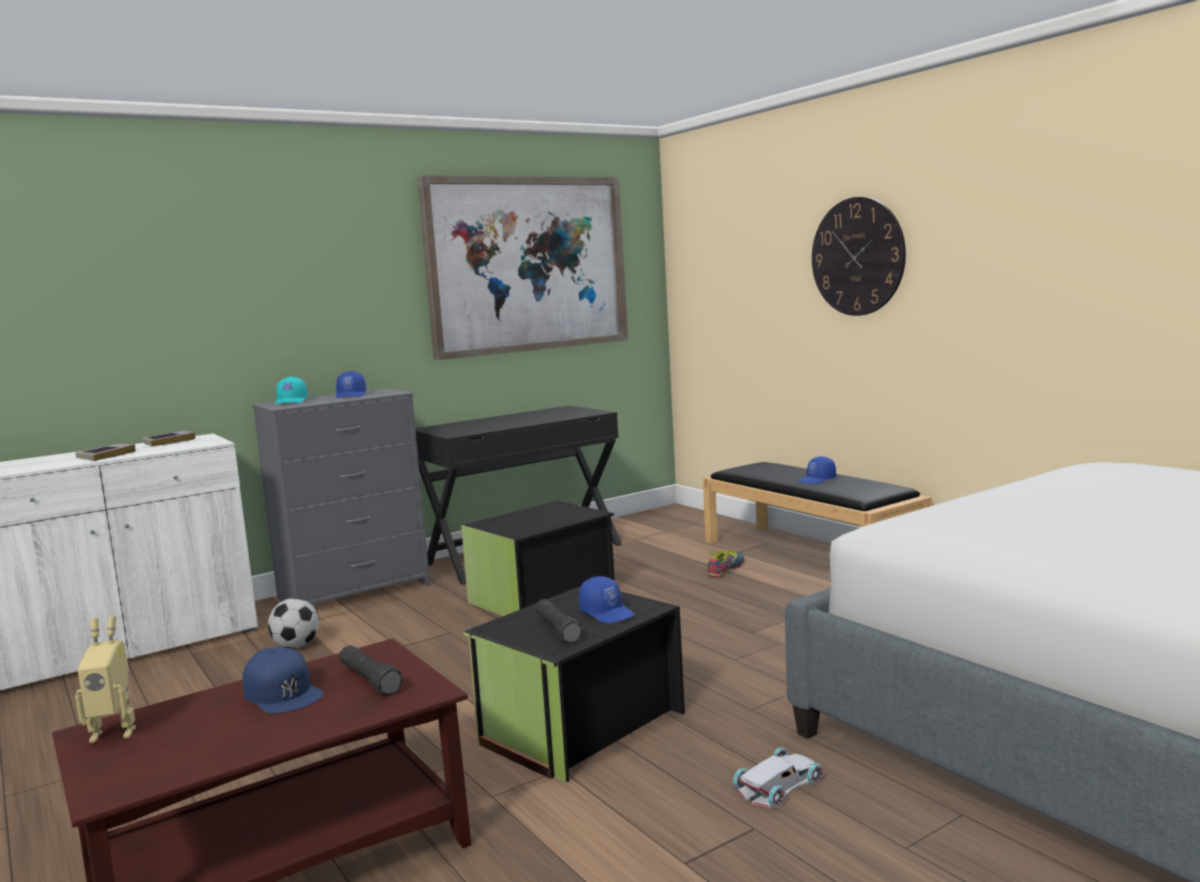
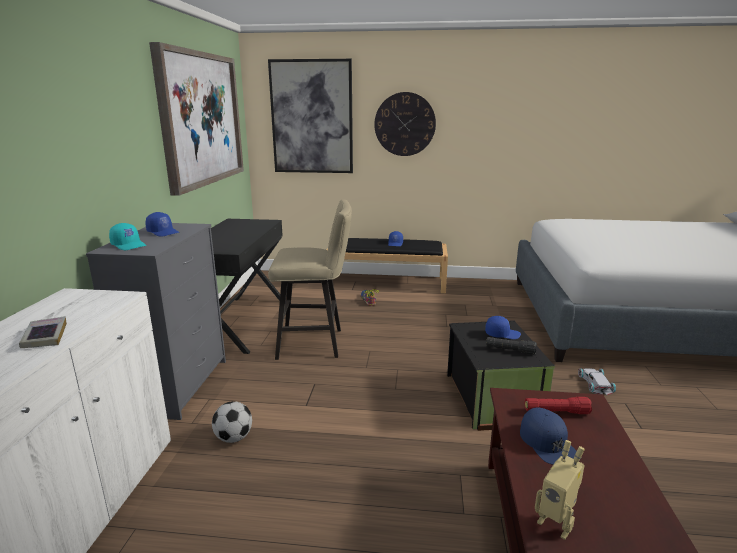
camera: 50 degrees left, 10 degrees up
(115, 731) = (556, 522): toy robot -> toy robot turned 105 degrees clockwise
(169, 442) = (54, 306): book -> none
(283, 693) = (547, 442): blue cap -> blue cap turned 75 degrees clockwise
(370, 680) = (556, 412): black flashlight -> red flashlight
(544, 596) = (315, 343): black storage box -> beige stool
(735, 254) = (312, 117): none -> picture

